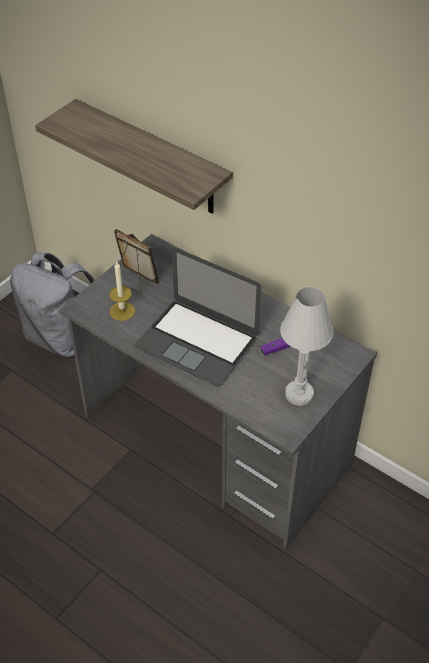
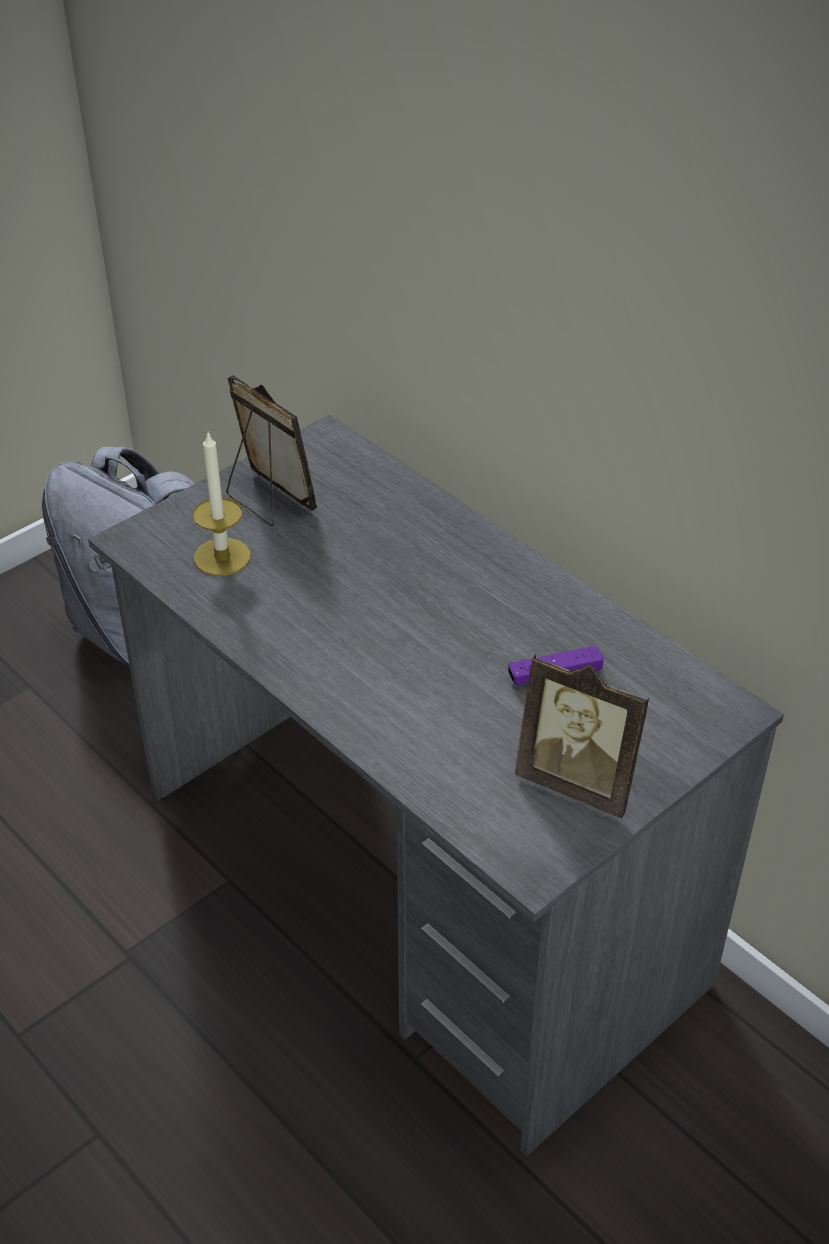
camera: 10 degrees right, 5 degrees down
(152, 158) = (336, 237): shelf -> none
(197, 342) = (369, 639): laptop -> none
(299, 394) = (579, 781): white table lamp -> picture frame

